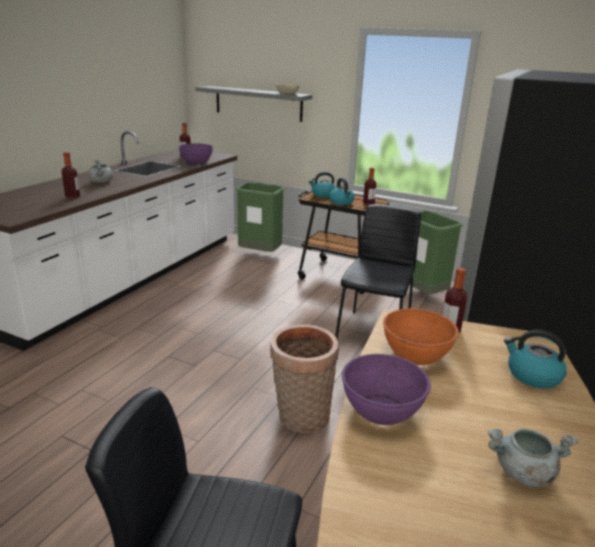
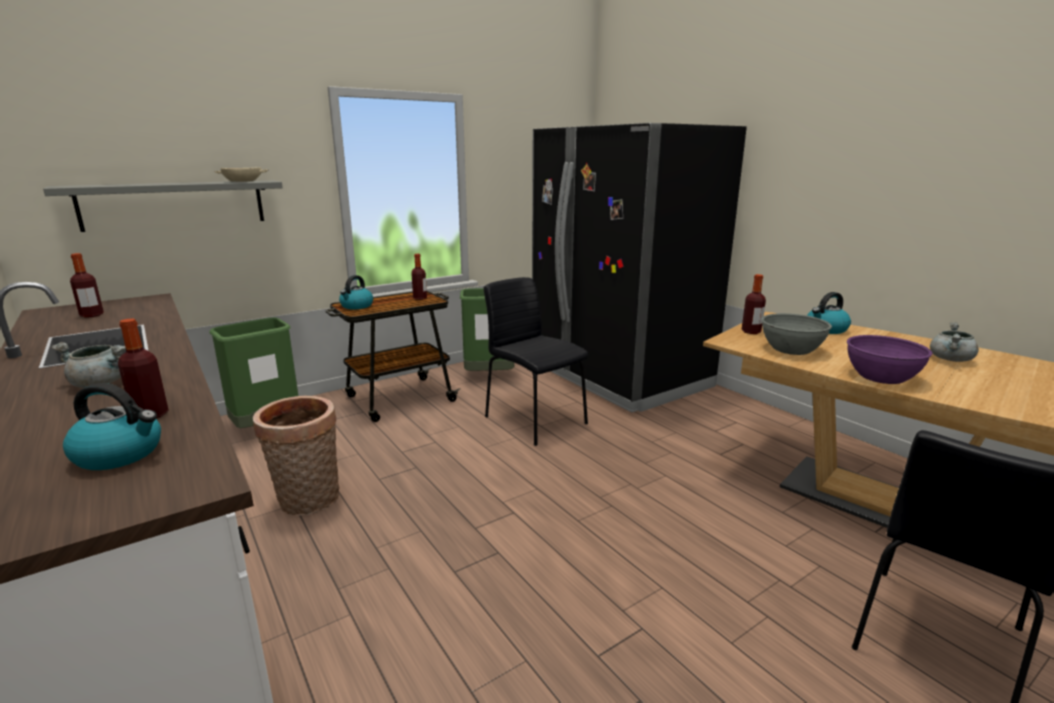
camera: 60 degrees left, 5 degrees down
(196, 162) = (146, 314): purple bowl -> none
(301, 418) = (652, 503): basket -> basket (308, 502)
(341, 202) = (398, 304): kettle -> kettle (120, 454)
(416, 354) = (791, 349): orange bowl -> grey bowl

